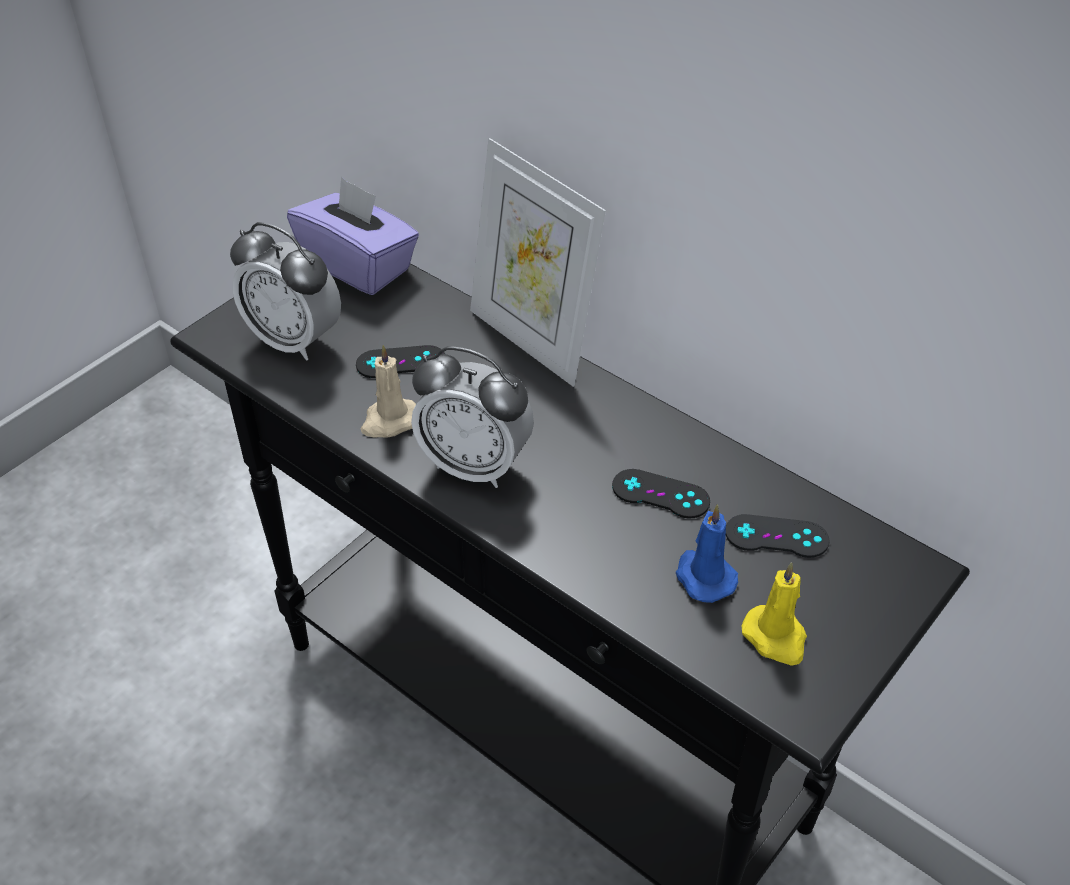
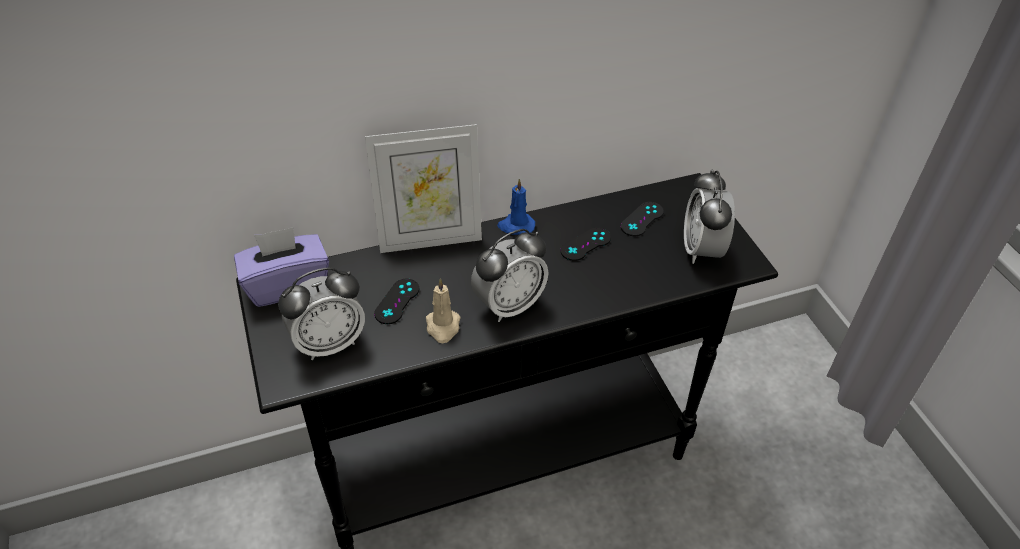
camera: 60 degrees left, 0 degrees up
(703, 576) = (649, 255): blue candle -> blue candle (516, 226)
(776, 638) = (701, 250): yellow candle -> alarm clock

